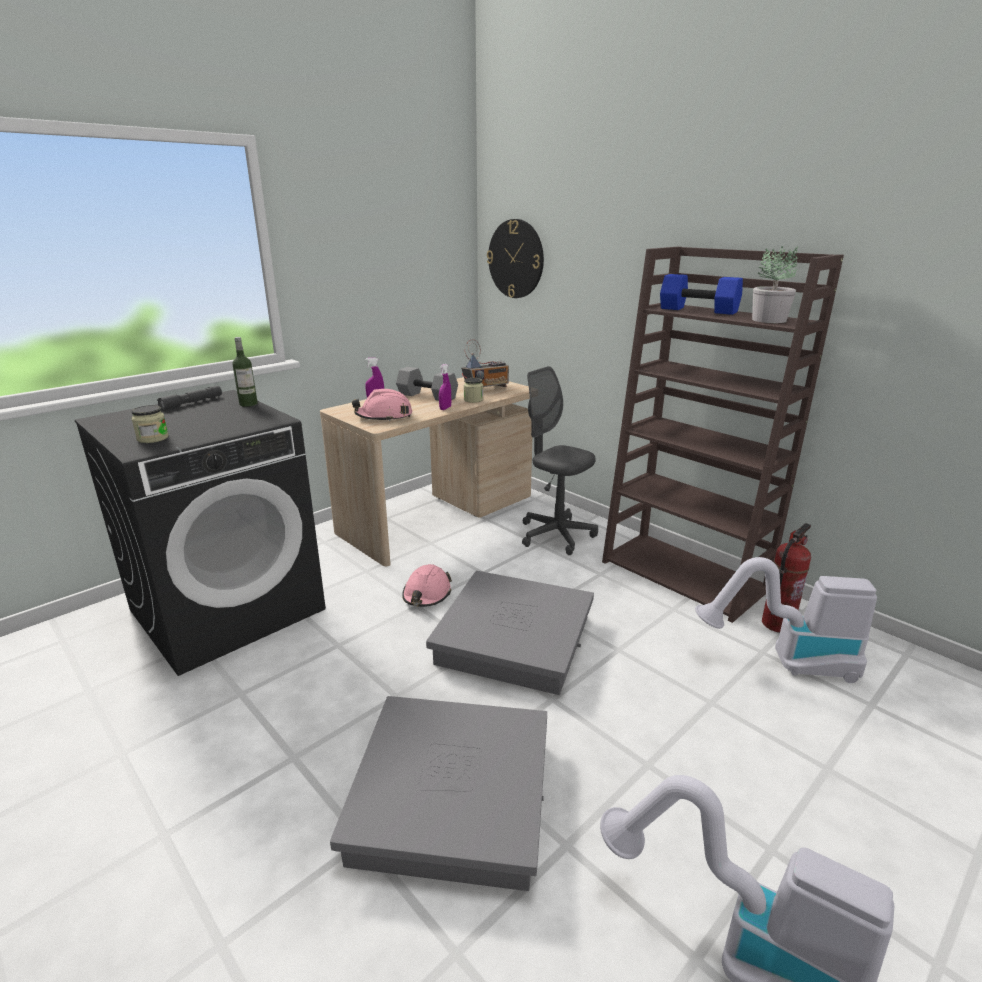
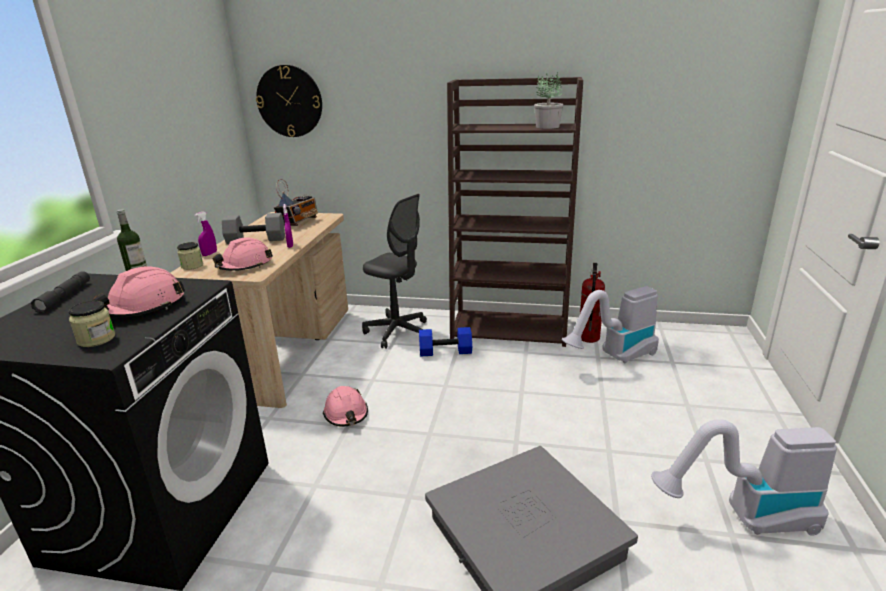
camera: 35 degrees left, 0 degrees up
(215, 424) = (144, 307): none -> pink hard hat
(473, 400) = (303, 233): jar -> jar (192, 266)
(514, 639) = (449, 415): grey storage box -> none
(556, 535) = (397, 332): grey office chair -> grey office chair turned 150 degrees counterclockwise
(699, 310) = (490, 126): blue dumbbell -> blue dumbbell (446, 351)

